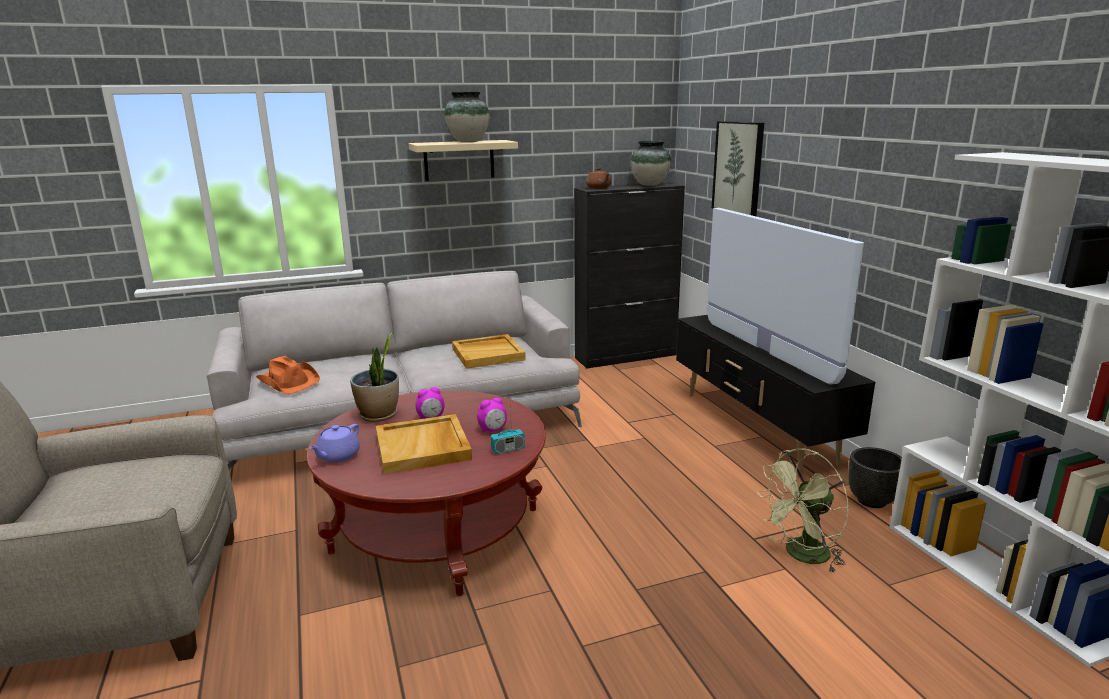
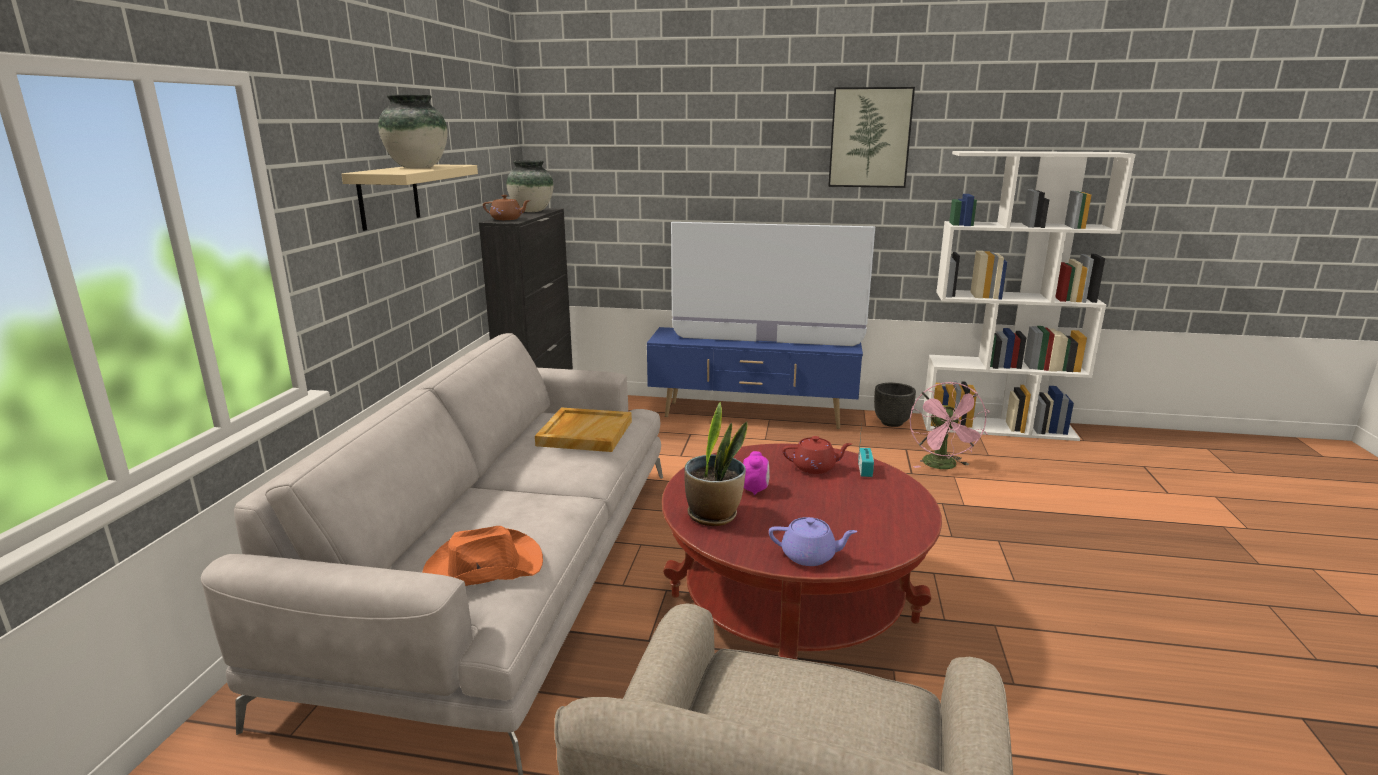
camera: 60 degrees left, 0 degrees up
(338, 456) = (810, 556): purple teapot -> purple teapot turned 45 degrees counterclockwise
(423, 447) = (827, 506): beige tray -> none
(493, 430) = (815, 467): alarm clock -> red teapot
(738, 168) = (649, 182): picture -> picture (870, 138)
(756, 427) = (753, 416): black tv stand -> blue tv stand
(801, 556) = (943, 466): green fan -> pink fan

